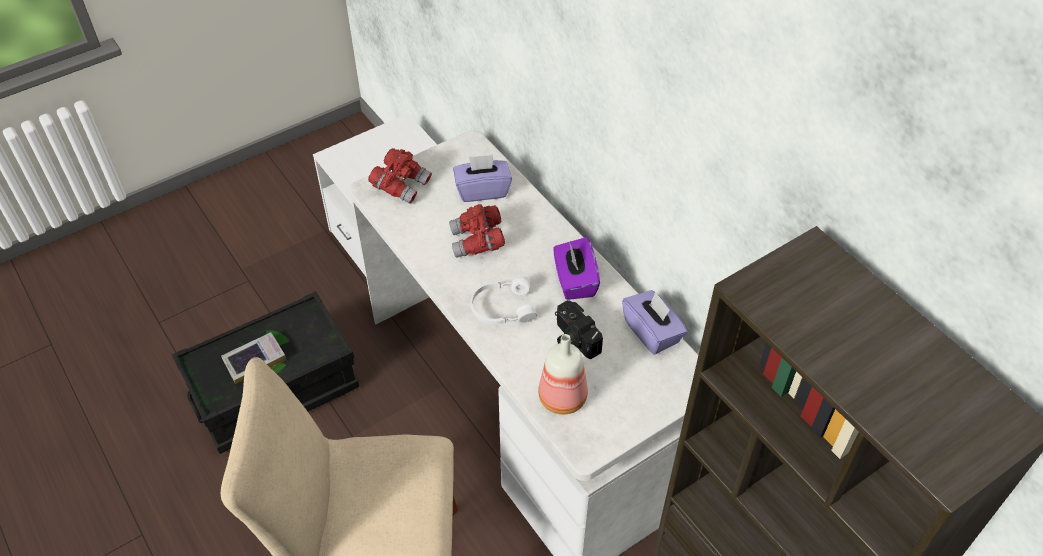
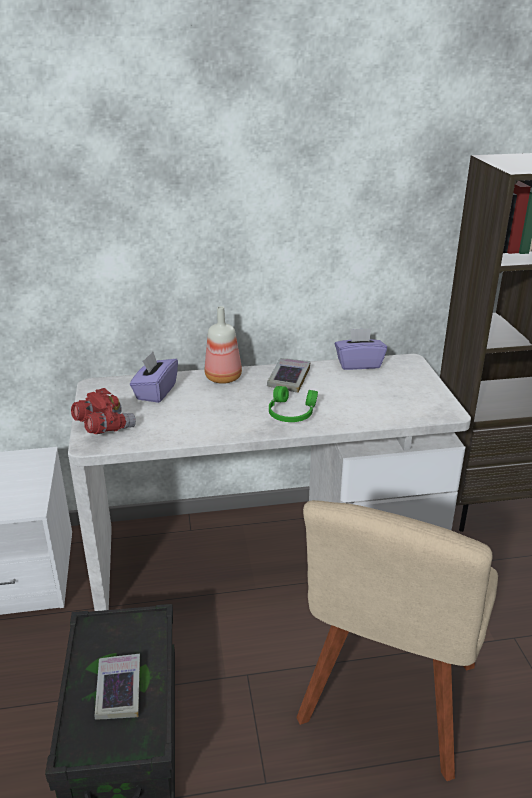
camera: 65 degrees left, 20 degrees down
(478, 242) = (211, 407): red binoculars -> none
(502, 308) = (291, 413): white headphones -> green headphones
(564, 398) = (397, 409): bottle -> bottle (224, 377)
(572, 340) = (345, 393): camera -> none
(574, 281) = (288, 378): purple tissue box -> book

